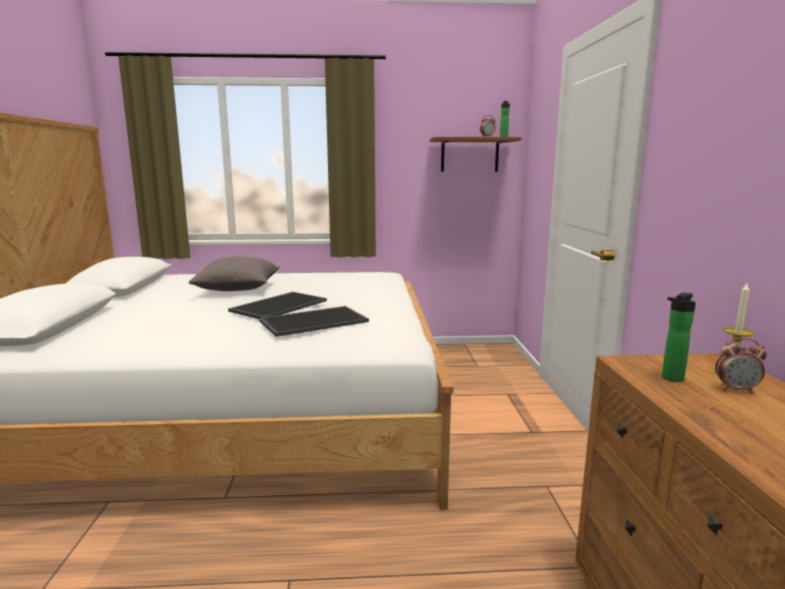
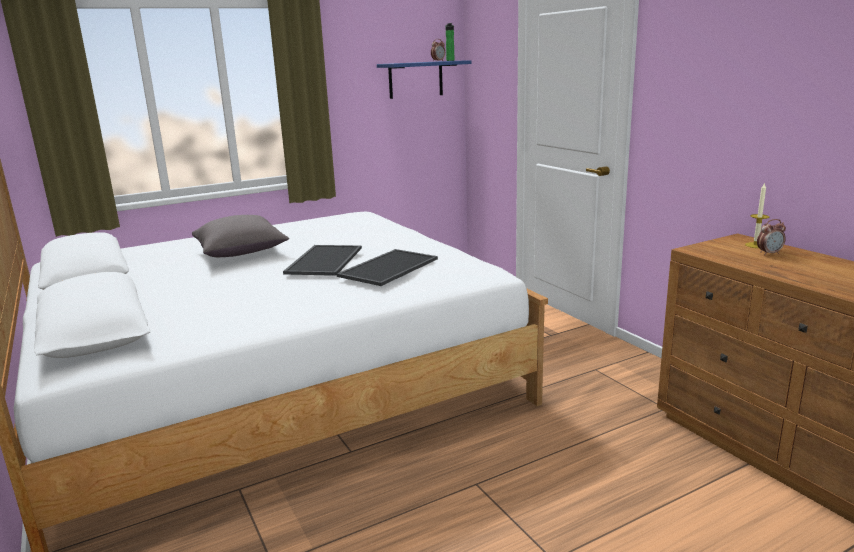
camera: 25 degrees left, 5 degrees up
(469, 155) = (415, 79): brown shelf -> blue shelf
(670, 379) = (730, 254): bottle -> none

